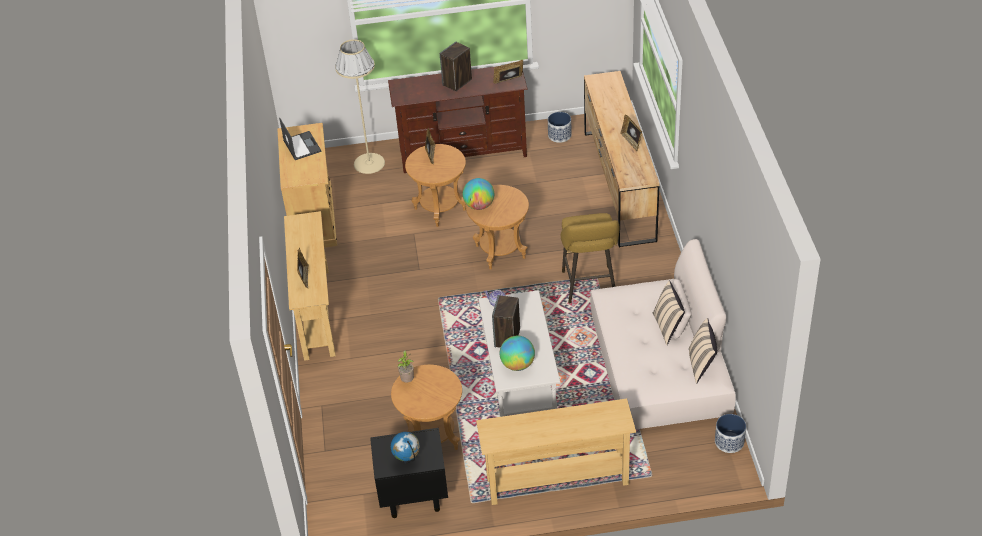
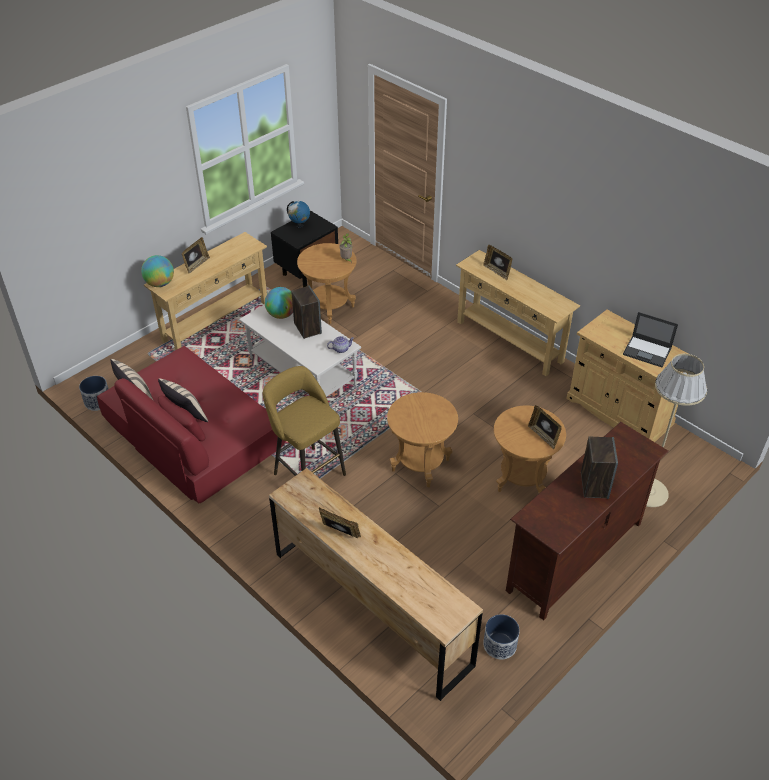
camera: 140 degrees right, 0 degrees up
(479, 205) = (438, 408): globe -> globe (160, 283)
(509, 81) = (541, 517): picture frame -> picture frame (196, 265)
(660, 364) = (192, 434): beige sofa -> red sofa

